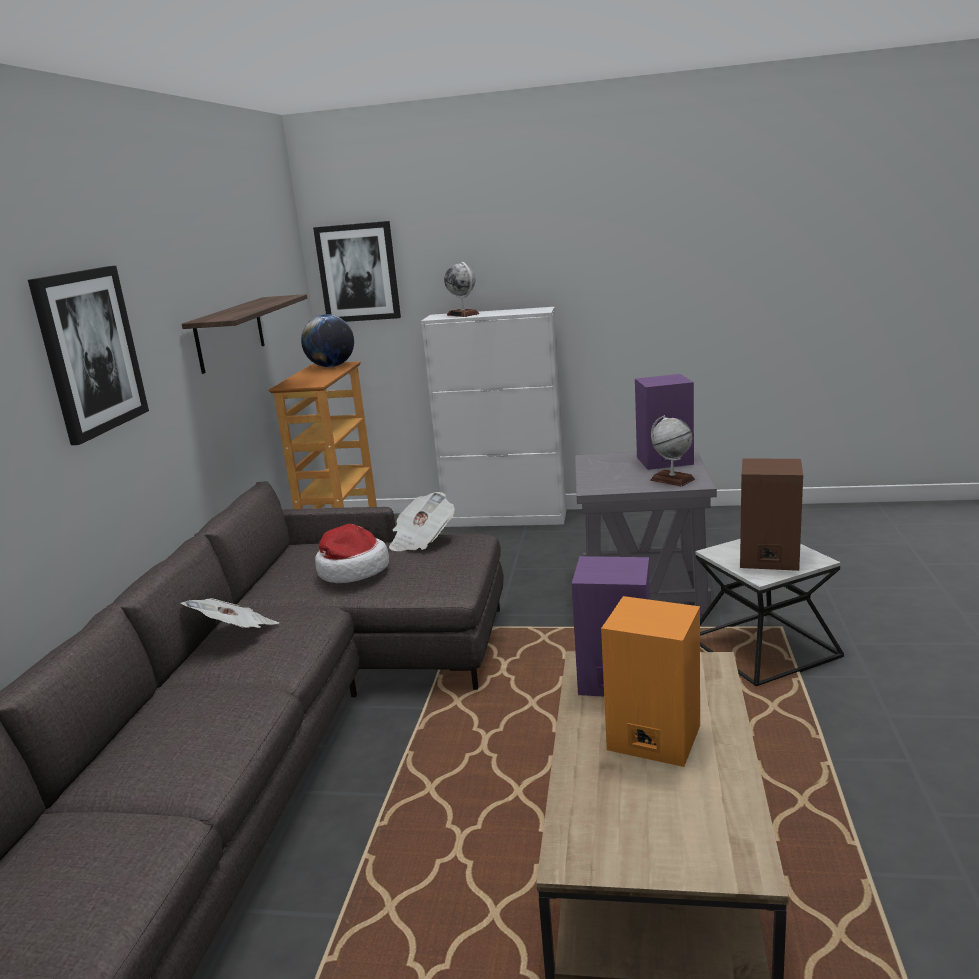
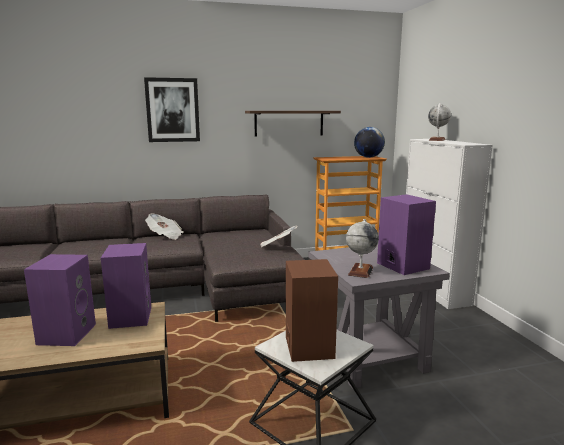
camera: 65 degrees right, 5 degrees down
(351, 570) = (232, 241): hat -> none
(358, 272) = (412, 107): picture -> none
(651, 738) = (66, 333): orange speaker -> purple speaker

